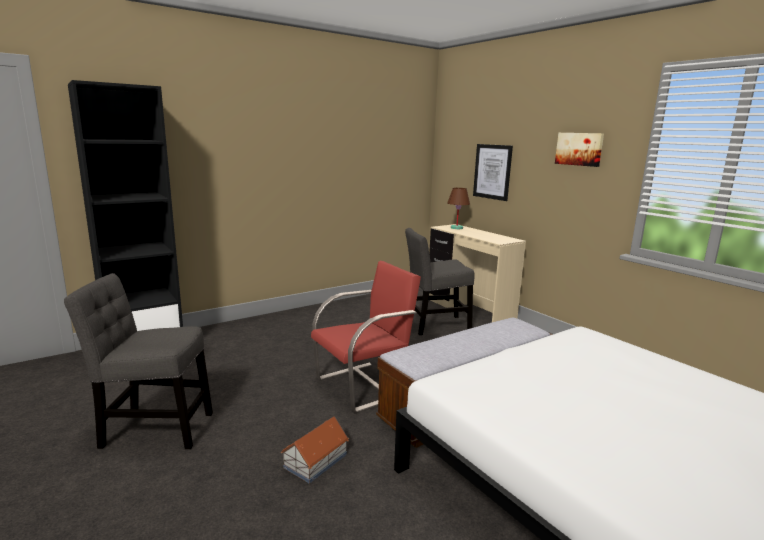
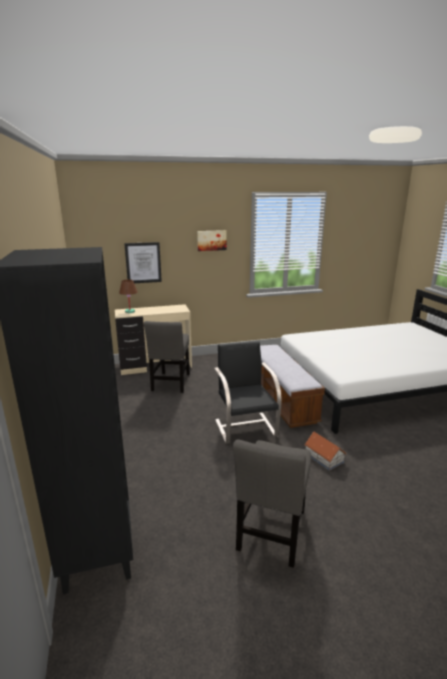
camera: 70 degrees left, 5 degrees up
(364, 386) = (245, 427): red chair -> black chair

